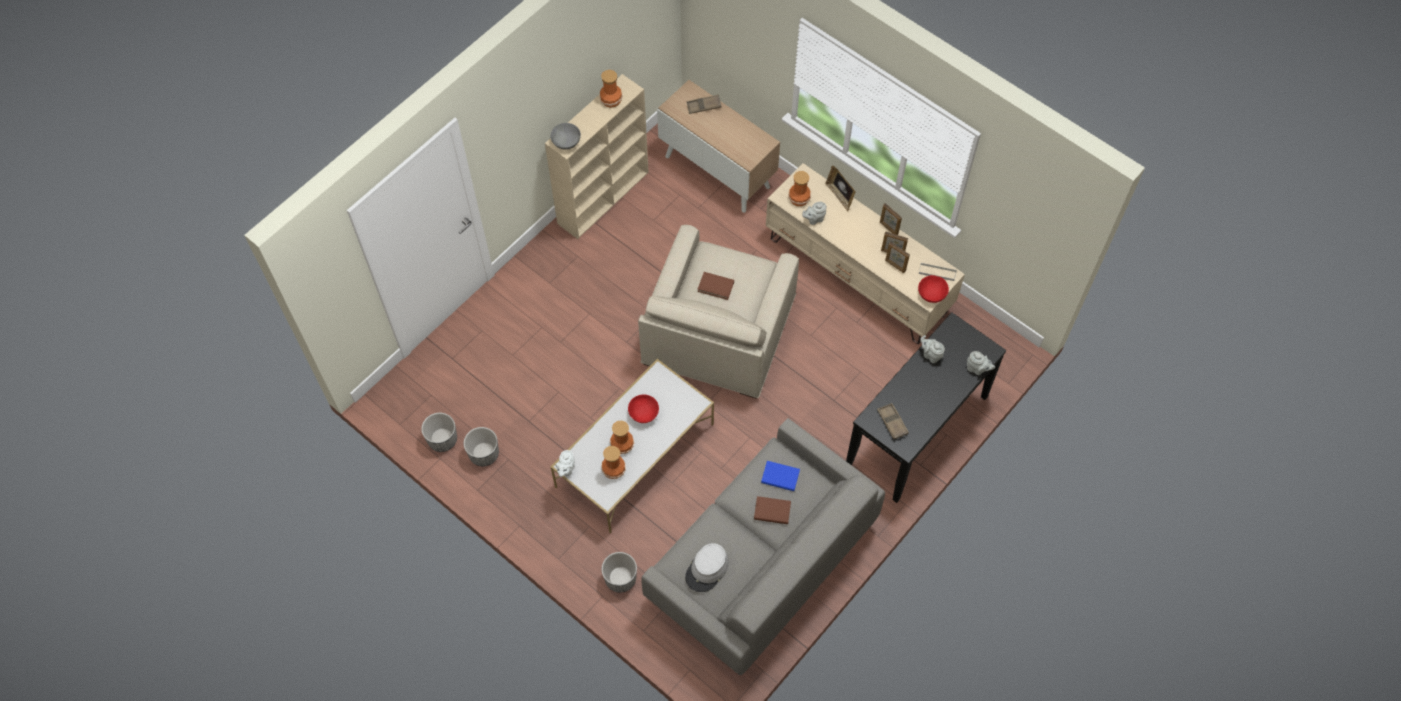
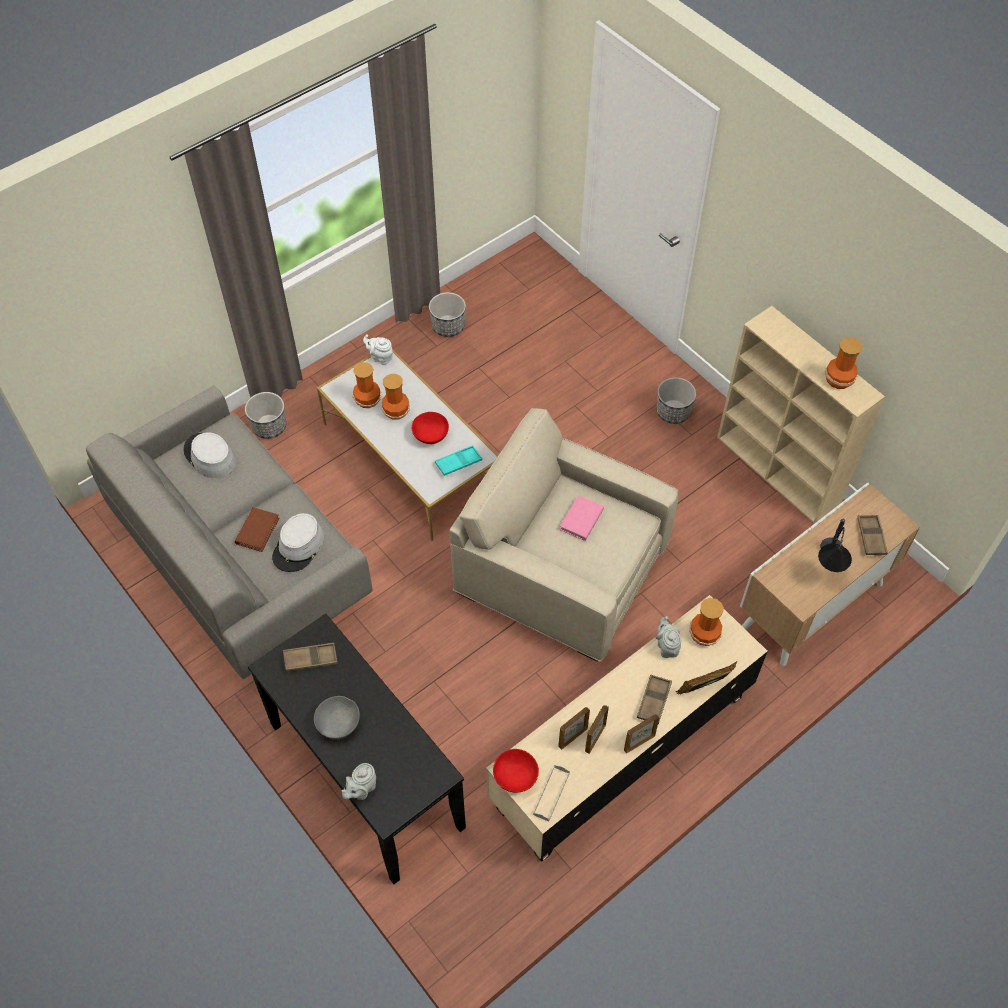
camera: 100 degrees right, 5 degrees down
(442, 439) = (474, 294): planter -> planter (673, 412)
(566, 142) = (770, 326): grey bowl -> grey bowl (338, 724)
(667, 388) = (458, 462): none -> turquoise tray
(716, 286) = (581, 519): brown book -> pink book
(733, 129) = (828, 567): none -> table lamp
(780, 477) = (298, 547): blue book -> grey hat
(856, 223) = (653, 701): none -> brown tray
(931, 355) = (399, 731): grey teapot -> none

